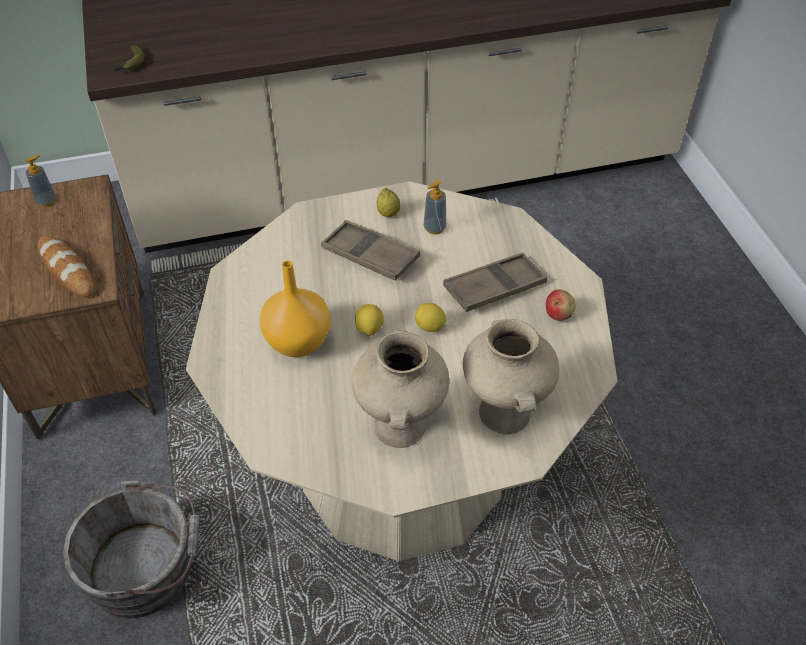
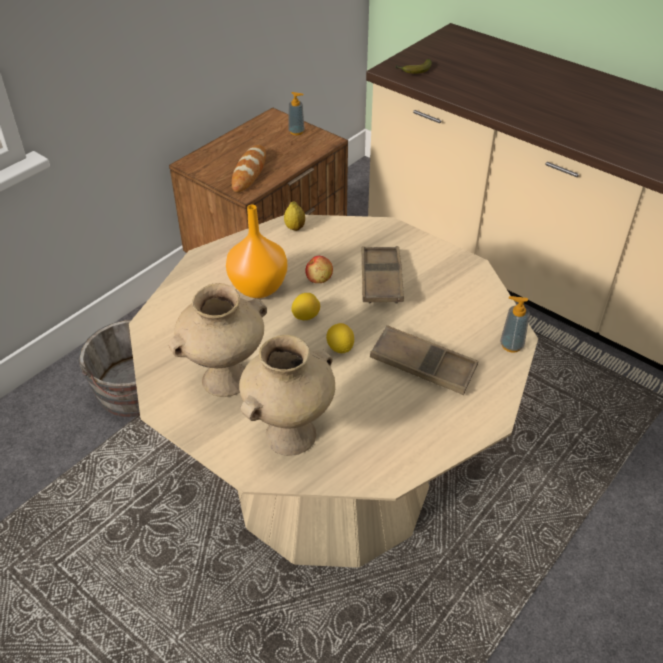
camera: 55 degrees right, 5 degrees down
(388, 214) = (436, 267): lemon -> lemon (295, 228)
(434, 228) = (450, 299): soap dispenser -> soap dispenser (511, 345)
(558, 313) = (436, 420): apple -> apple (319, 279)

